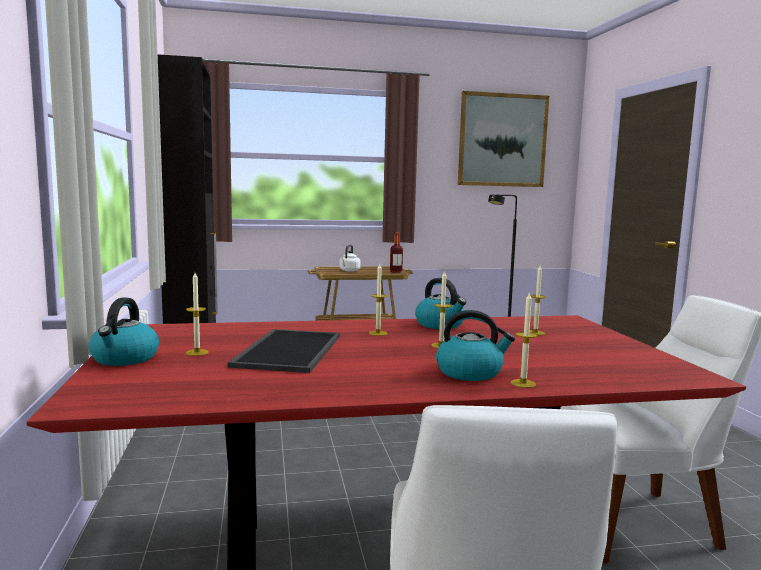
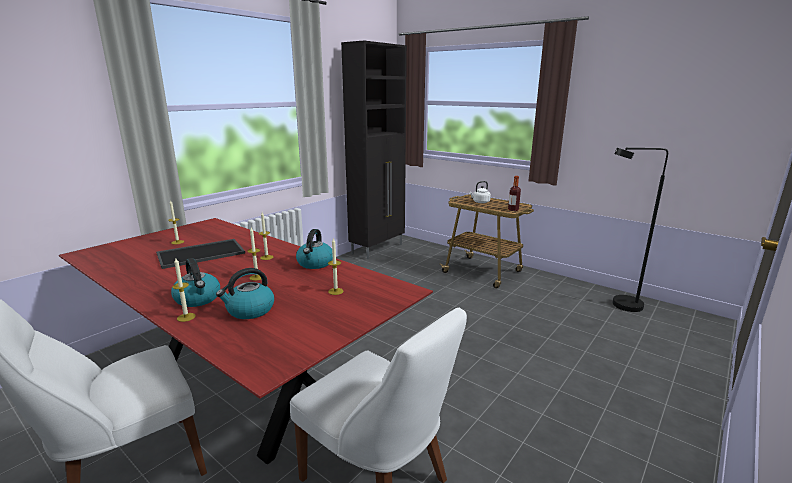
camera: 50 degrees right, 10 degrees up
(125, 359) = (154, 237): kettle -> kettle (250, 310)
(502, 140) = (680, 82): picture -> none

